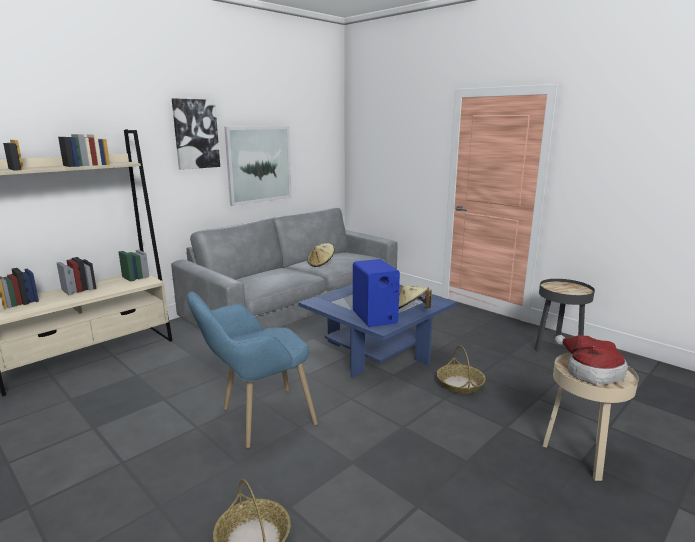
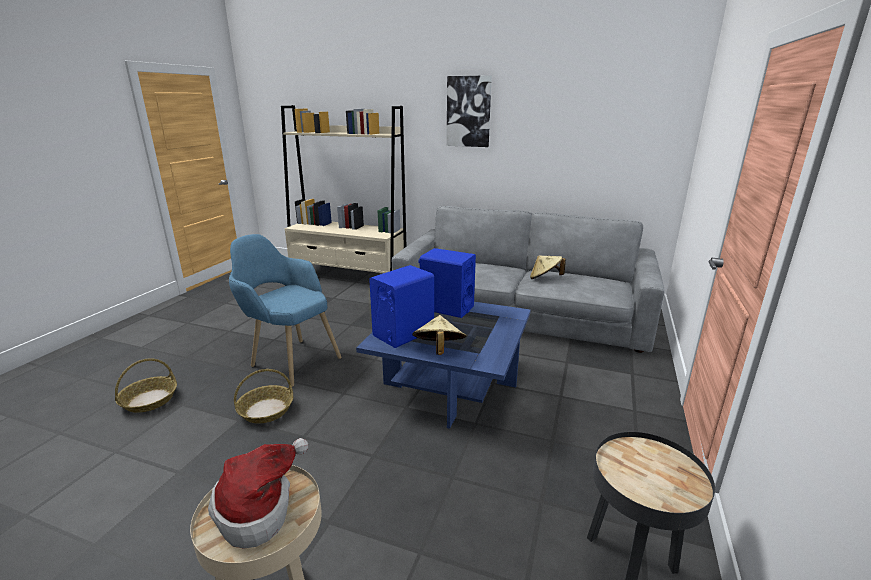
camera: 65 degrees right, 5 degrees up
(259, 164) = (540, 149): picture -> none
(343, 297) = (446, 308): none -> blue speaker
(460, 384) = (414, 463): basket -> basket (266, 410)

